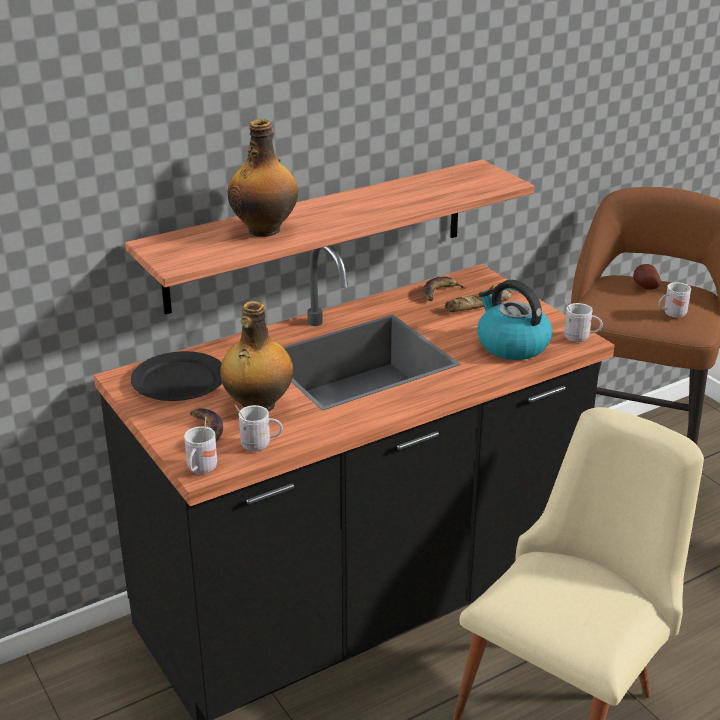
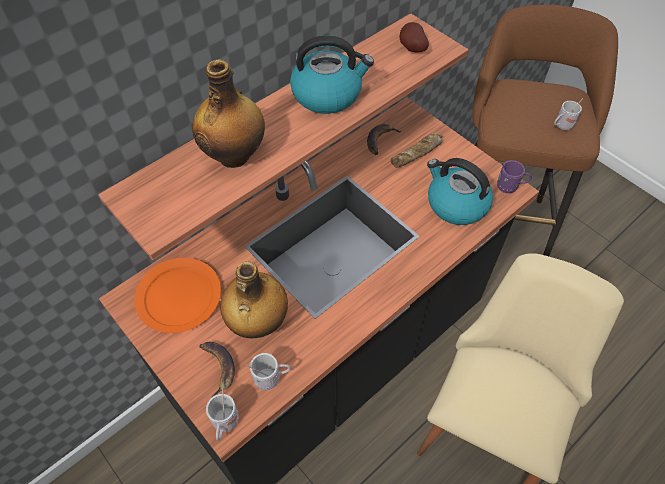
camera: 10 degrees left, 25 degrees up
(178, 381) = (178, 297): black plate -> orange plate
(373, 201) = (328, 94): none -> kettle
(580, 338) = (510, 187): white mug -> purple mug
(644, 287) = (533, 95): potato -> potato (411, 48)

